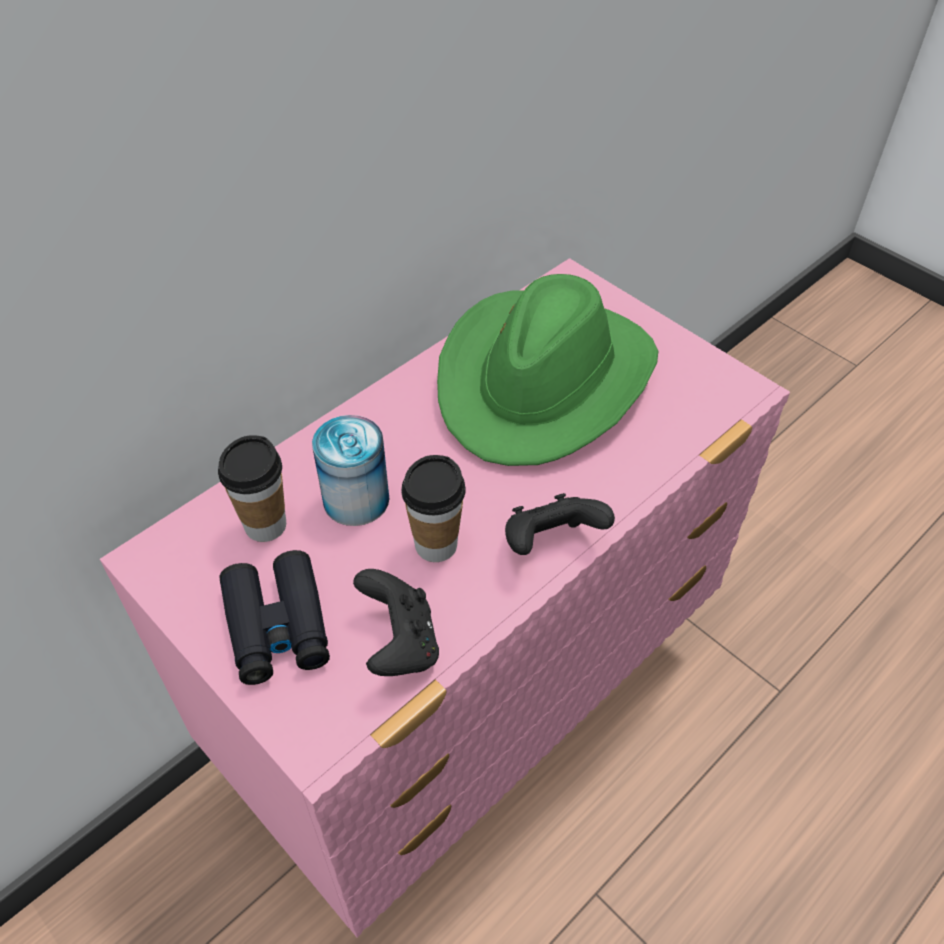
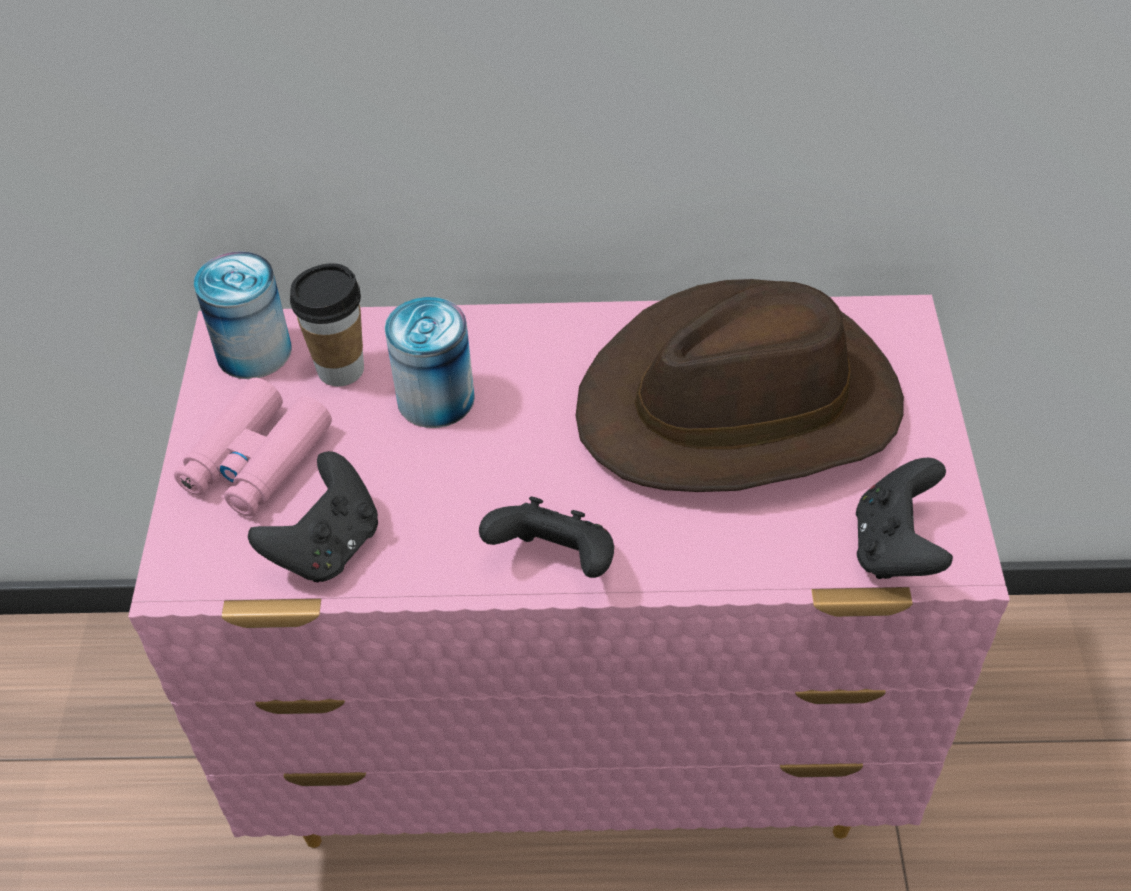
camera: 45 degrees right, 0 degrees up
(183, 557) = (254, 351): none -> can
(277, 627) = (256, 460): black binoculars -> pink binoculars
(436, 545) = (453, 487): cup -> none
(544, 381) = (740, 405): green hat -> brown hat
(712, 403) = (895, 548): none -> black game controller

